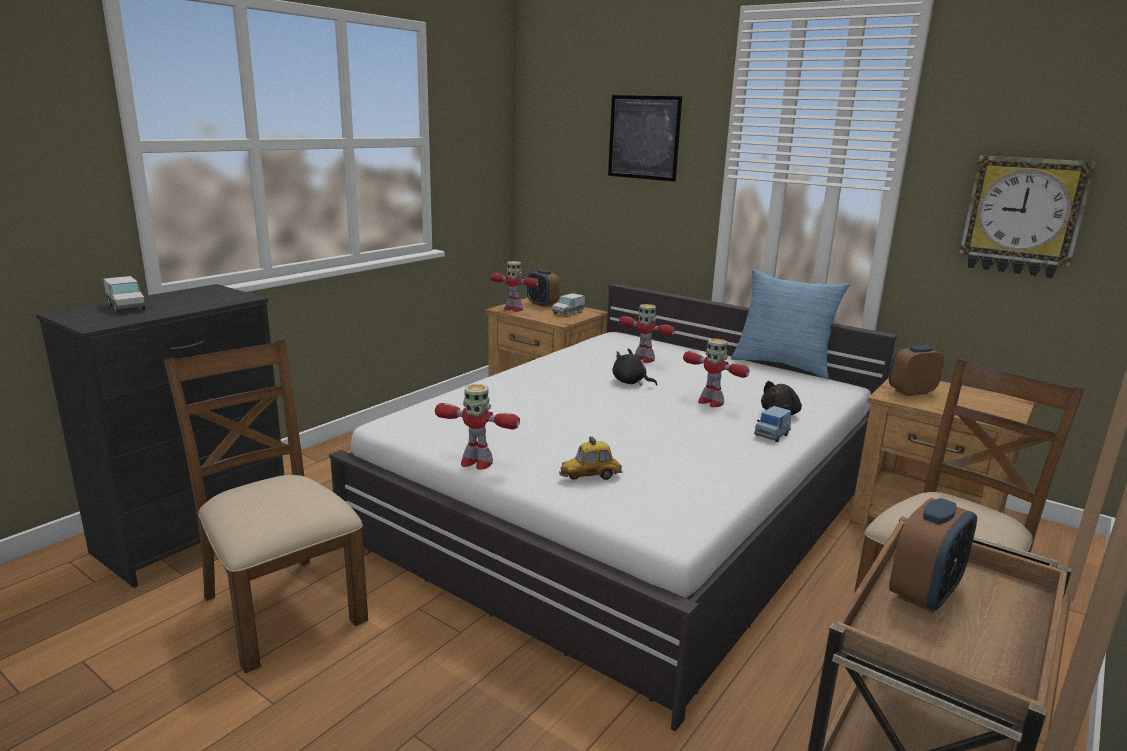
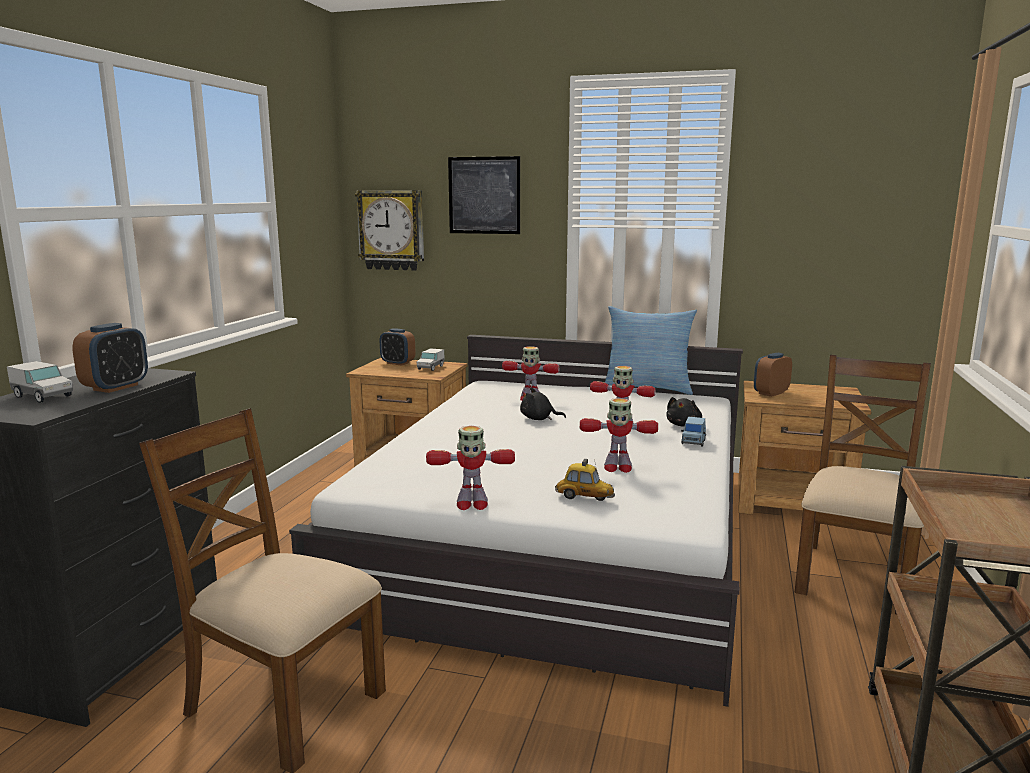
camera: 20 degrees left, 5 degrees down
(513, 309) = (374, 370): toy robot -> toy robot (617, 468)
(590, 477) = (584, 497): toy car -> toy car turned 120 degrees counterclockwise
(924, 594) = (960, 514): alarm clock -> alarm clock (116, 387)
(1023, 216) = (824, 242): wall clock -> wall clock (391, 230)

